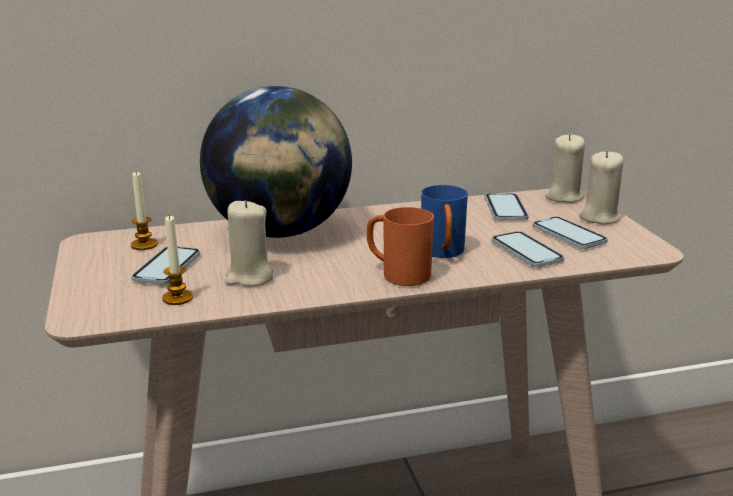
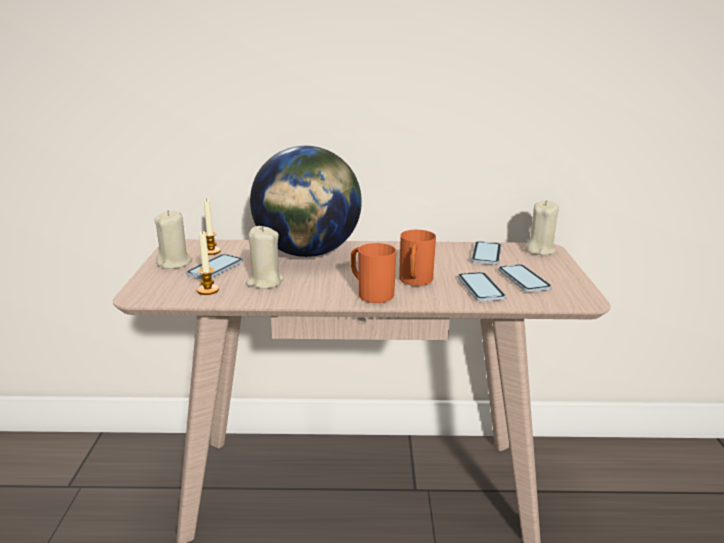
camera: 15 degrees right, 0 degrees up
(443, 254) = (415, 282): blue mug -> orange mug
(599, 217) = (558, 269): beige candle -> beige candle (174, 263)

